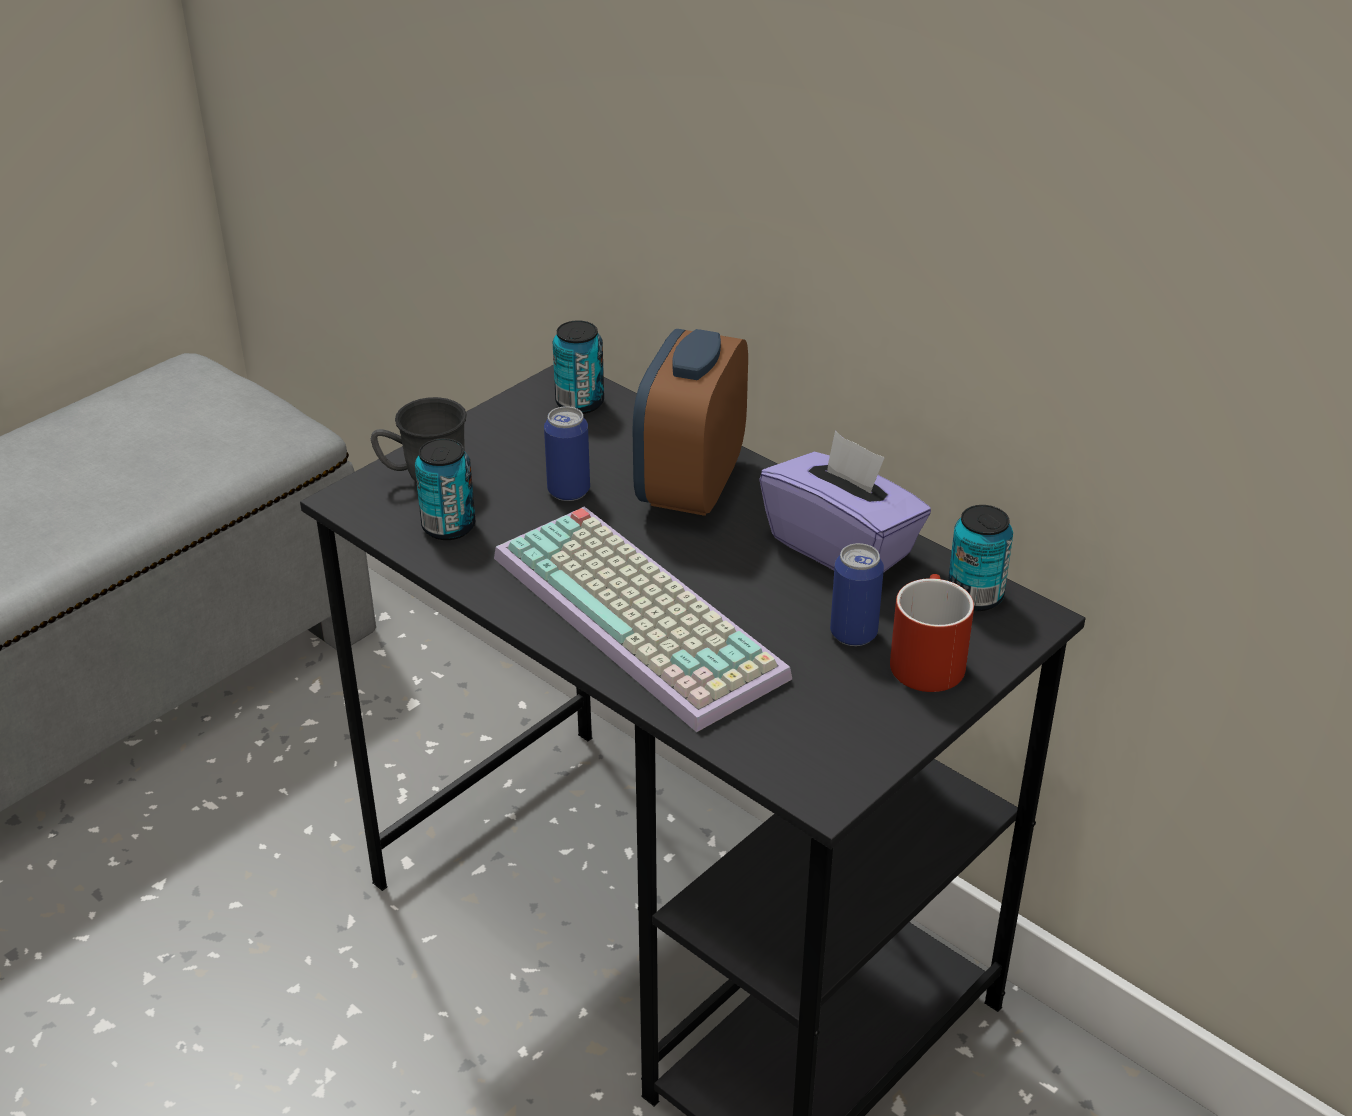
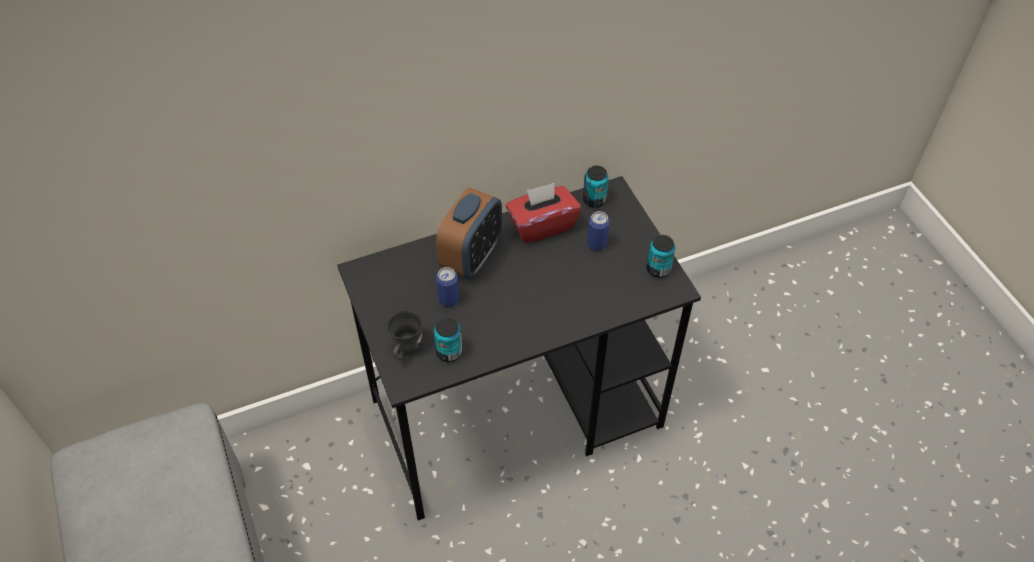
camera: 65 degrees left, 15 degrees up
(579, 403) = (381, 272): can -> can (658, 269)
(644, 616) = (550, 304): keyboard -> none
(690, 486) = (471, 257): alarm clock -> alarm clock turned 105 degrees counterclockwise
(842, 546) = (542, 225): purple tissue box -> red tissue box
(924, 657) = (620, 230): red mug -> none

